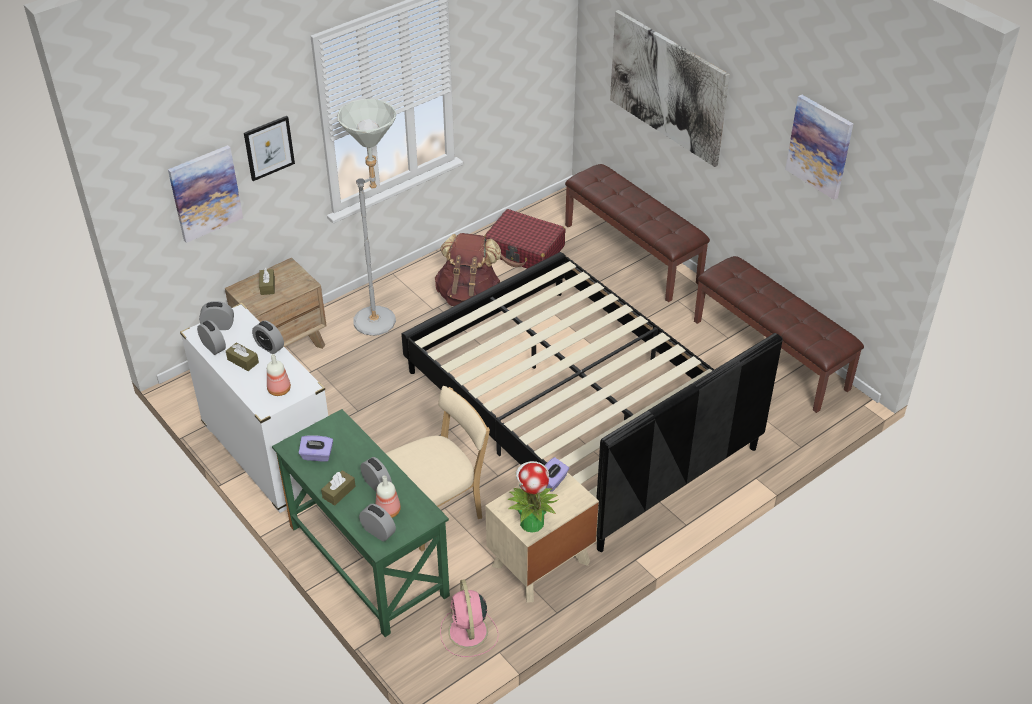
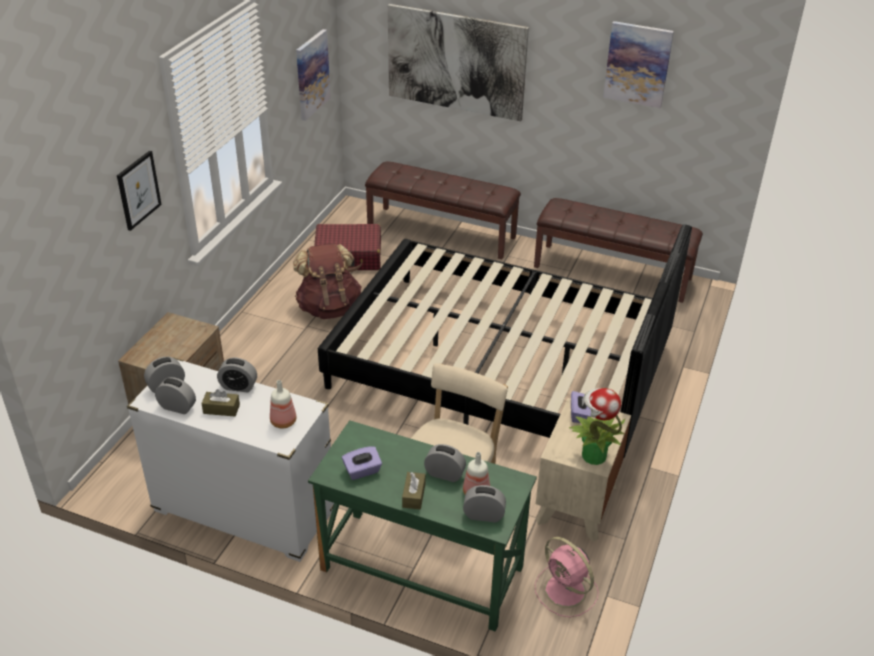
camera: 30 degrees left, 5 degrees down
(205, 193) = (91, 252): picture -> picture (312, 74)
(267, 286) = (164, 344): brown tissue box -> none
(382, 318) = (262, 351): grey floor lamp -> none

